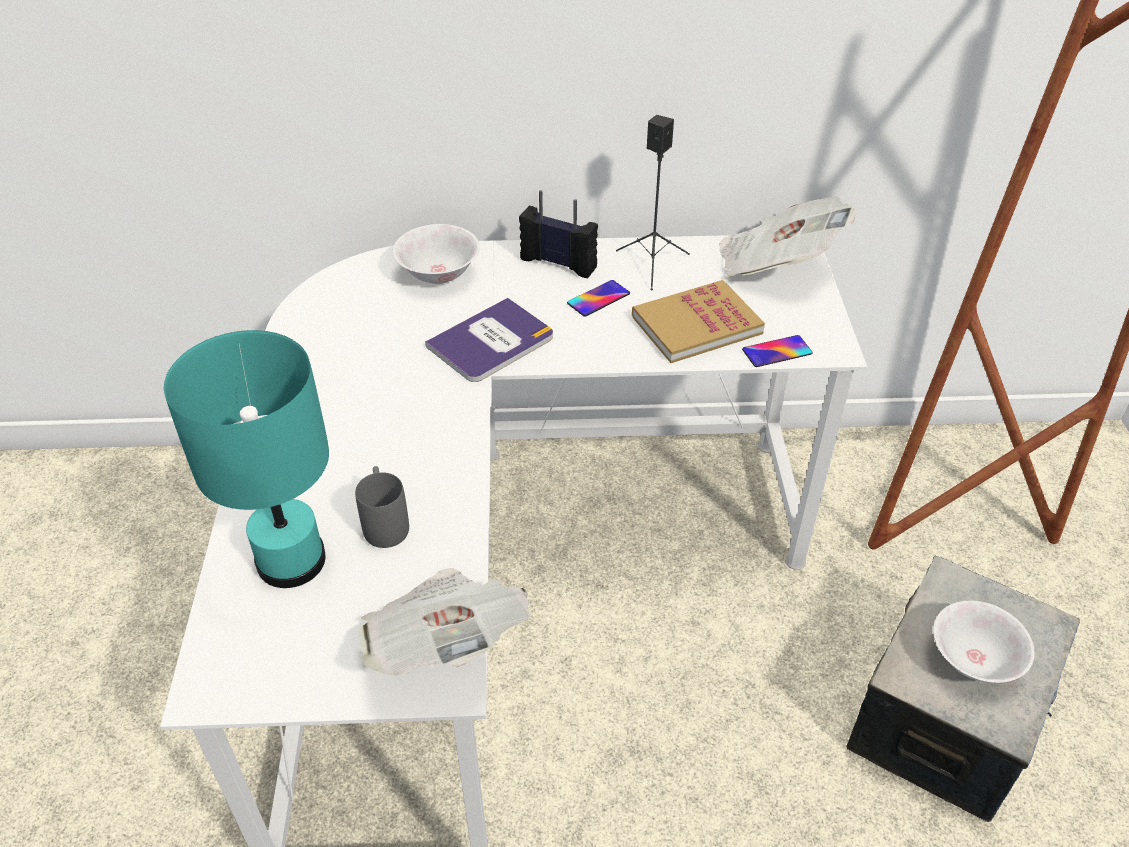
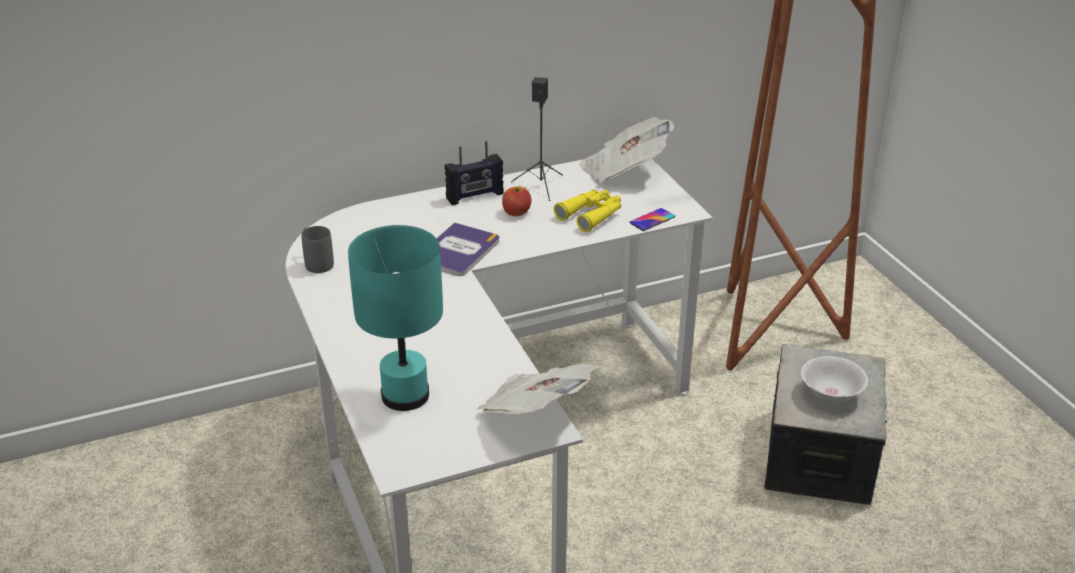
camera: 20 degrees left, 10 degrees down
(385, 522) = (454, 362): grey mug -> grey mug (316, 262)
(439, 274) = (393, 218): white bowl -> none
(559, 262) = (475, 196): radio -> radio turned 150 degrees clockwise
(598, 298) = (516, 212): phone -> apple
(696, 325) = (591, 215): book -> yellow binoculars

